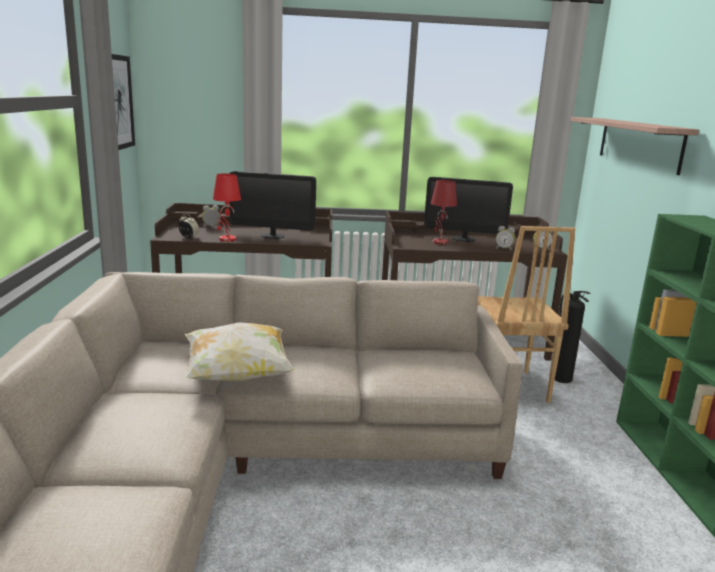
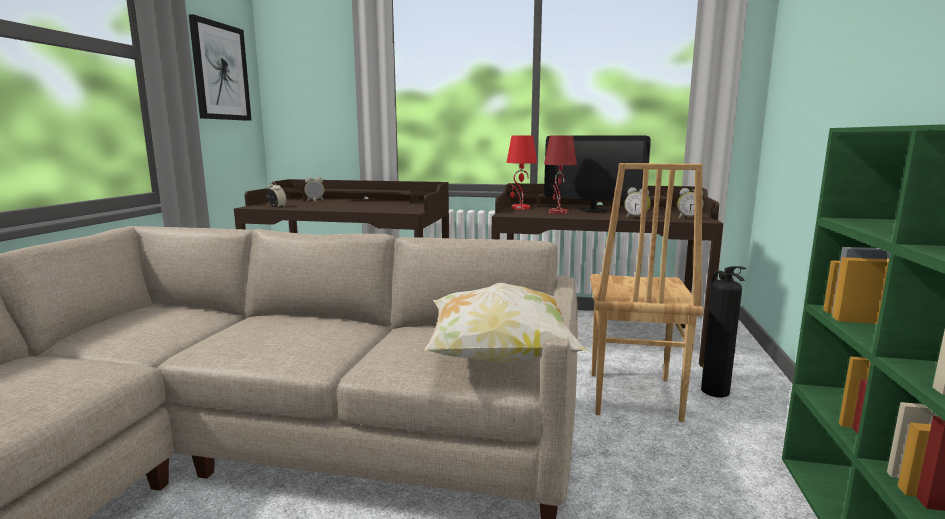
camera: 15 degrees right, 5 degrees down
(227, 239) = (313, 208): red table lamp -> red table lamp (520, 208)
(238, 375) = (201, 345): pillow -> pillow (500, 357)
(273, 236) = (368, 206): monitor -> none
(639, 143) = (822, 65): shelf -> none

